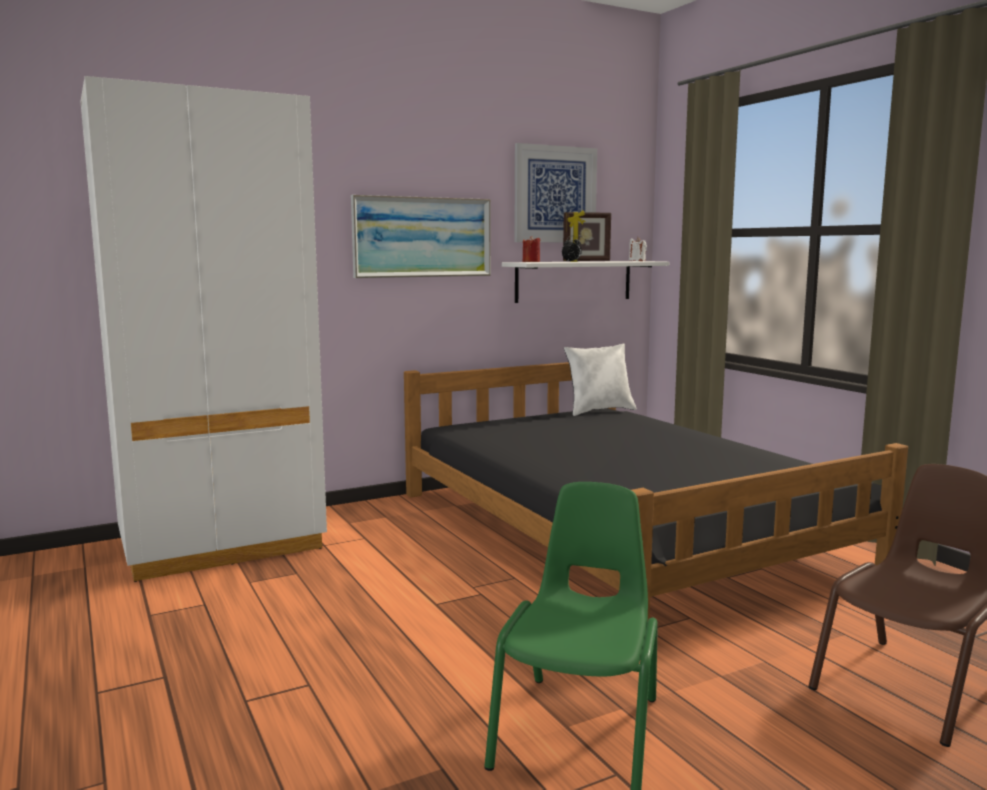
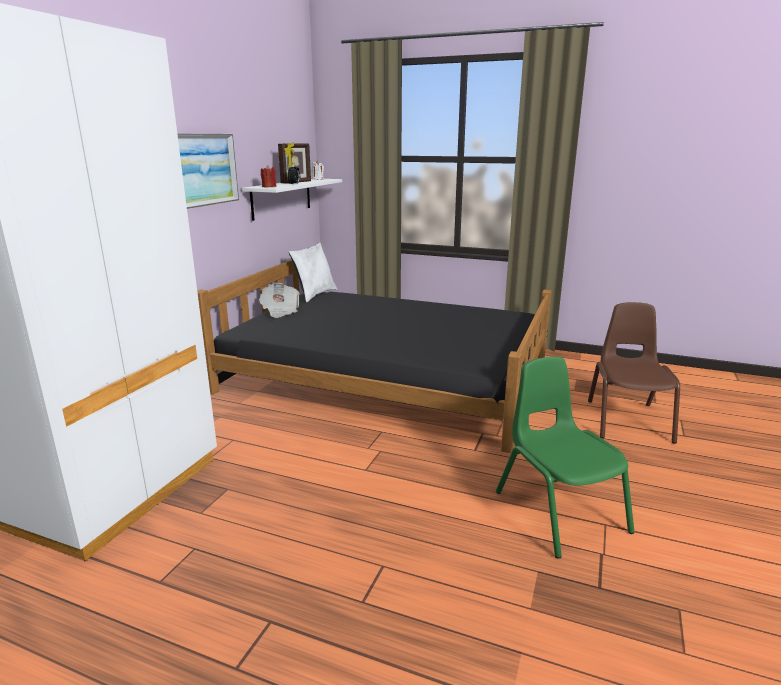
camera: 40 degrees left, 10 degrees up
(525, 418) = (280, 311): none -> newspaper
(555, 194) = (266, 128): picture -> none

